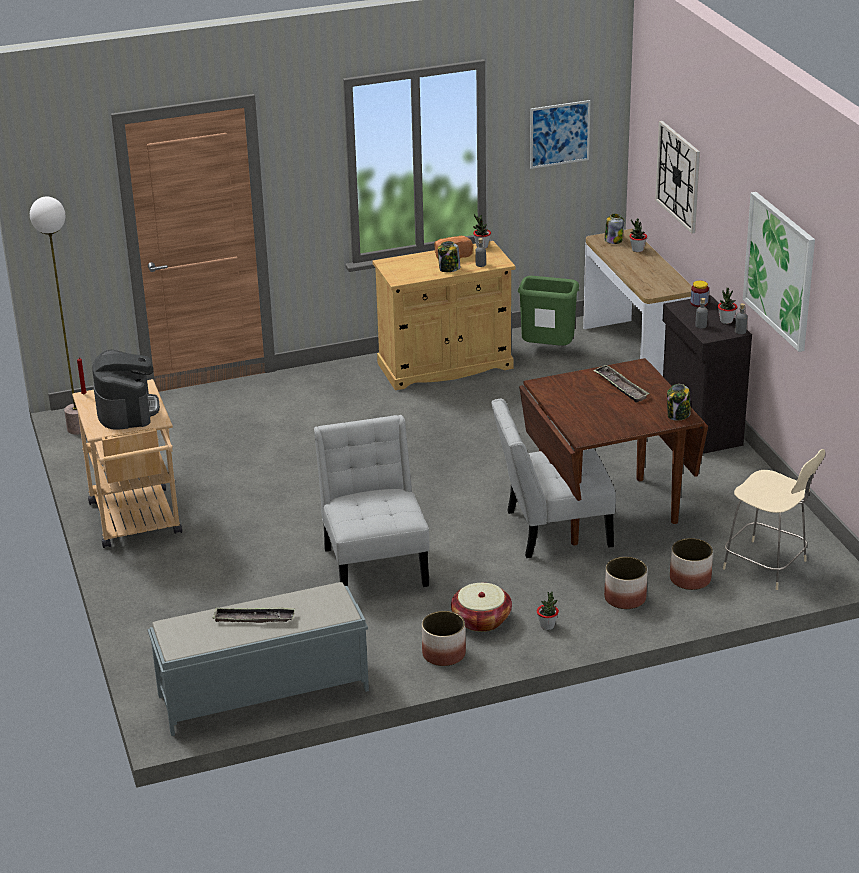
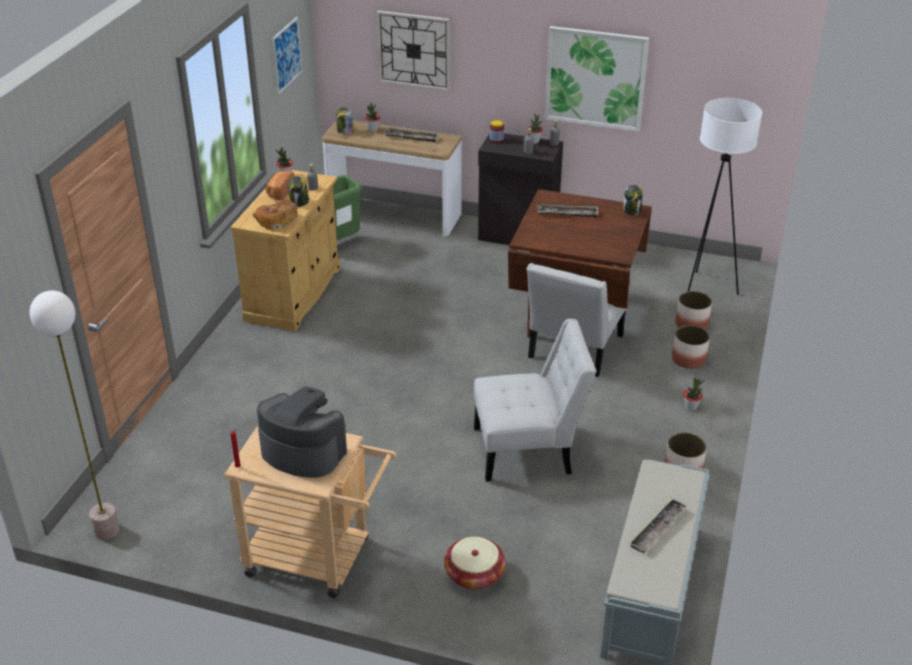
camera: 55 degrees left, 5 degrees up
(375, 563) = (528, 450): white chair -> white chair turned 150 degrees clockwise
(407, 272) = (276, 220): none -> bread
(481, 620) = (655, 433): basket -> basket (474, 574)
(652, 271) = (411, 137): none -> tray
(767, 566) = (705, 289): beige stool -> white floor lamp

